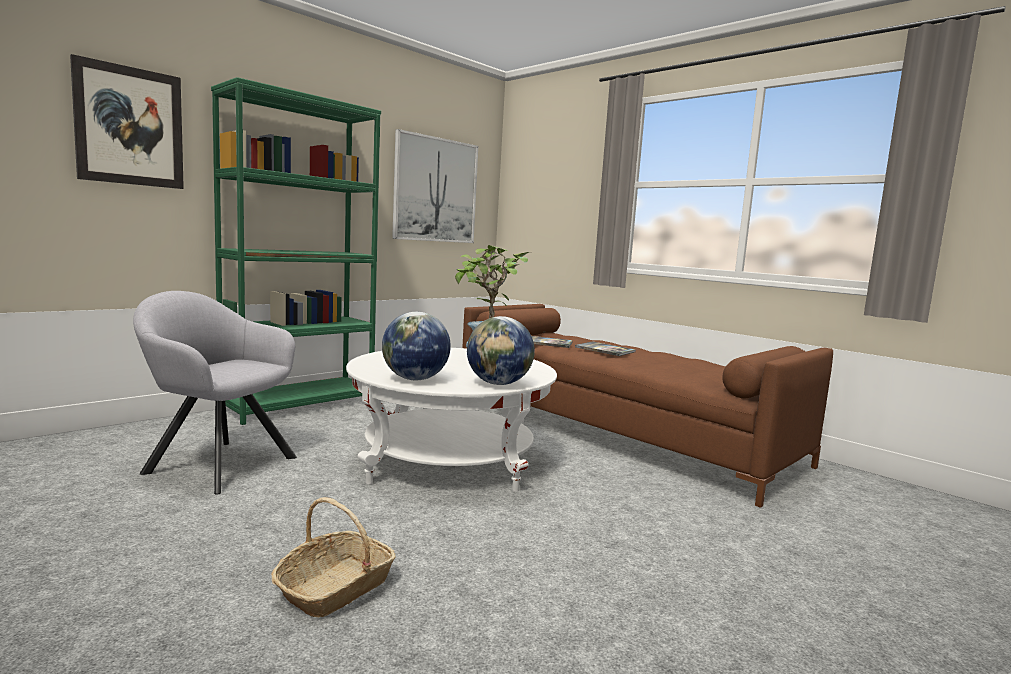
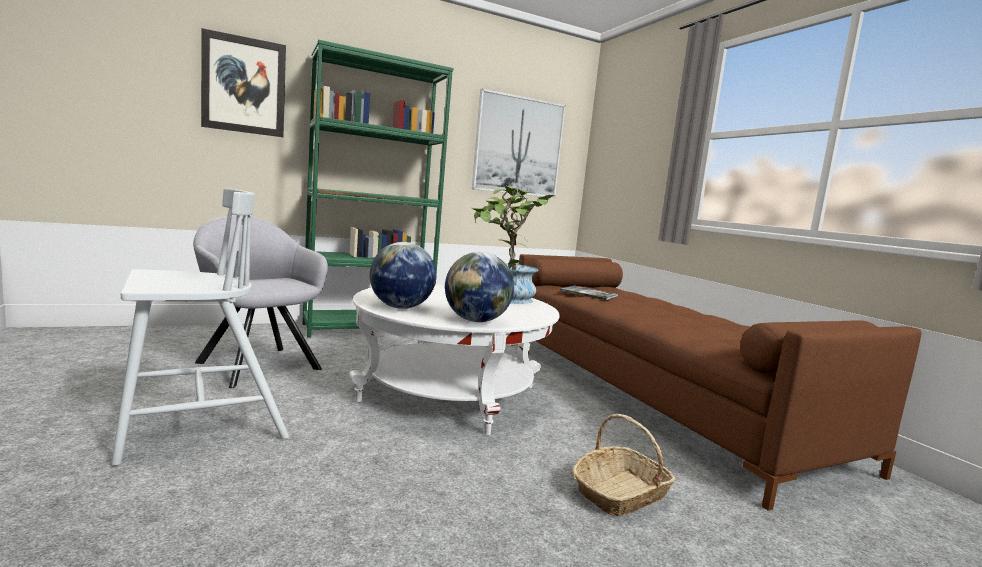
camera: 20 degrees right, 0 degrees up
(231, 539) = (200, 427): none -> white chair
(335, 587) = (233, 488): basket -> basket (620, 494)
(605, 350) = (643, 306): book -> none

